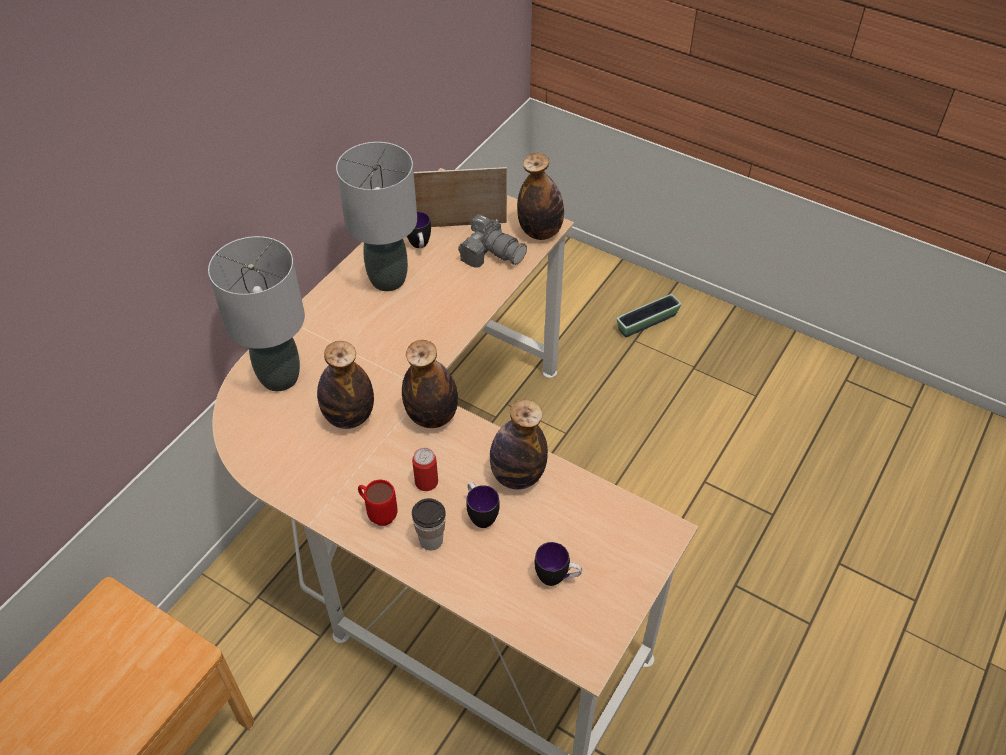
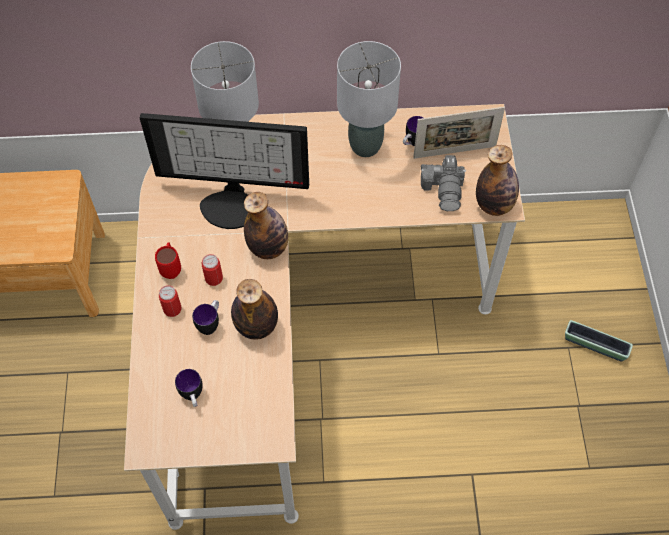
camera: 55 degrees right, 10 degrees up
(349, 416) = (232, 203): bottle -> monitor
(431, 540) = (172, 309): cup -> can
(458, 225) = (454, 152): picture frame -> picture frame turned 120 degrees clockwise

